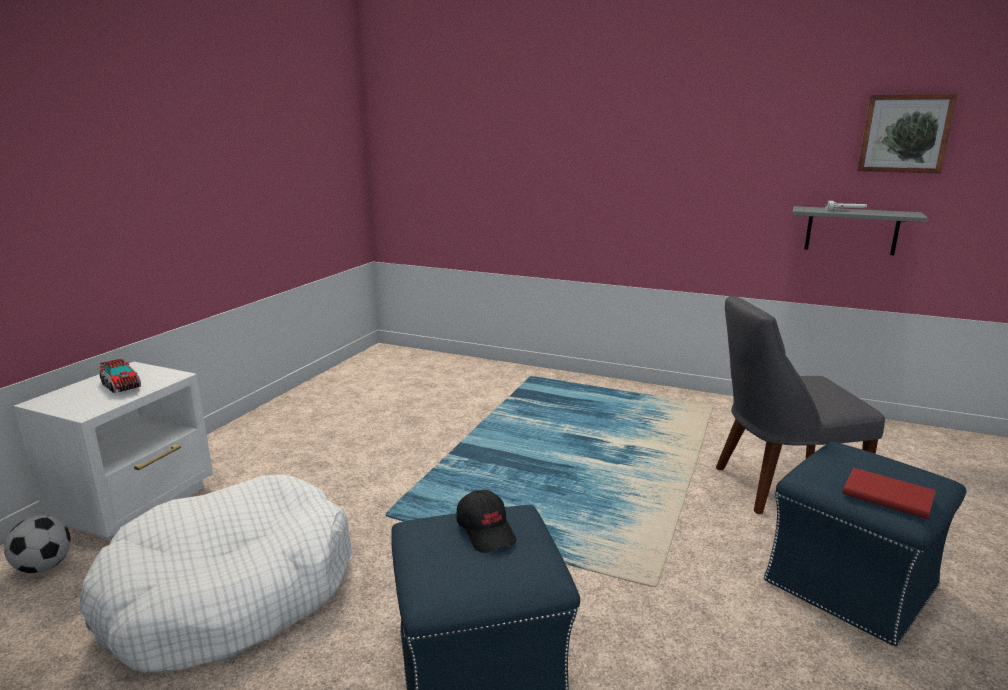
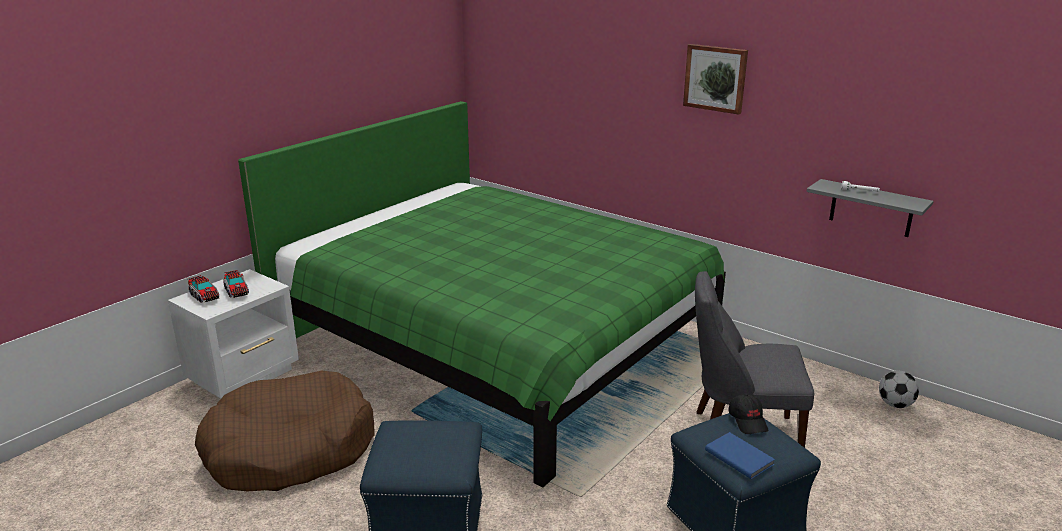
camera: 15 degrees right, 5 degrees up
(44, 566) = (180, 411): football -> football (895, 404)
(72, 395) = (204, 296): none -> toy truck
(230, 593) = (290, 449): white dog bed -> brown dog bed
(453, 427) = (496, 343): none -> green bed
(486, 531) = (434, 436): black cap -> black cap (748, 421)
(886, 494) = (739, 456): red book -> blue book
(904, 133) = (919, 126): picture -> picture (715, 78)

